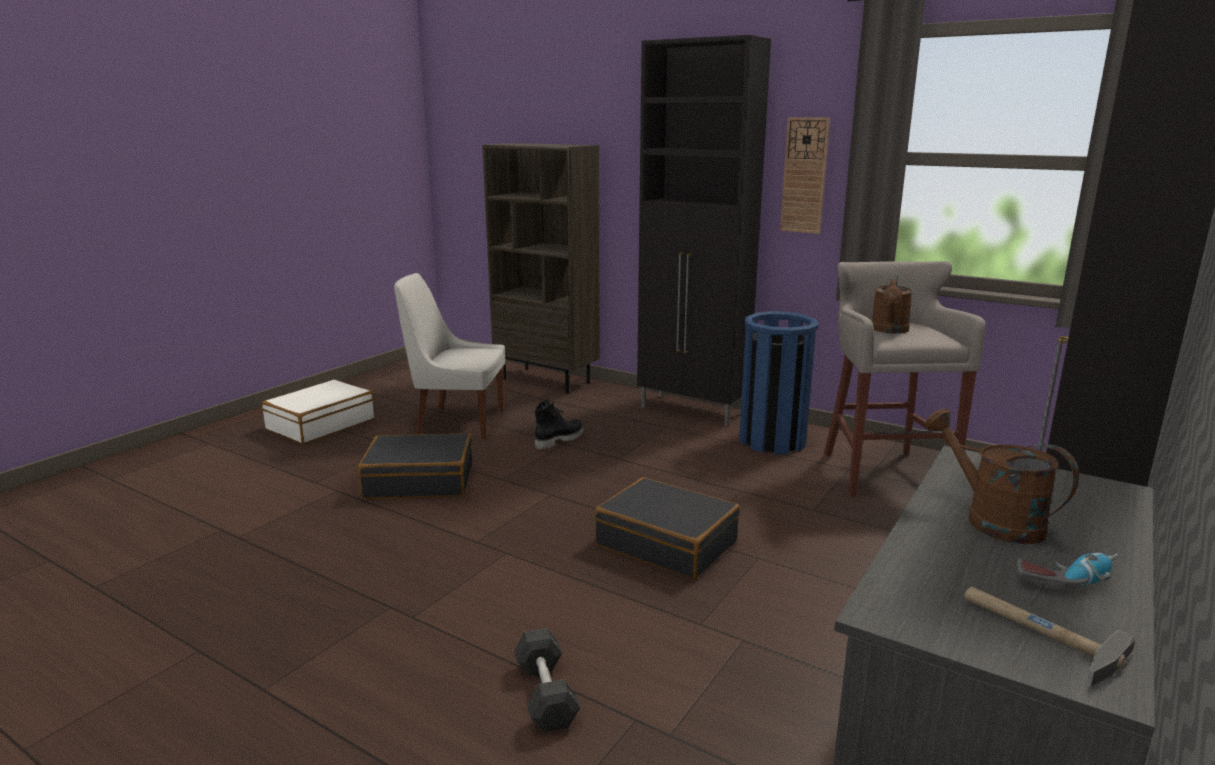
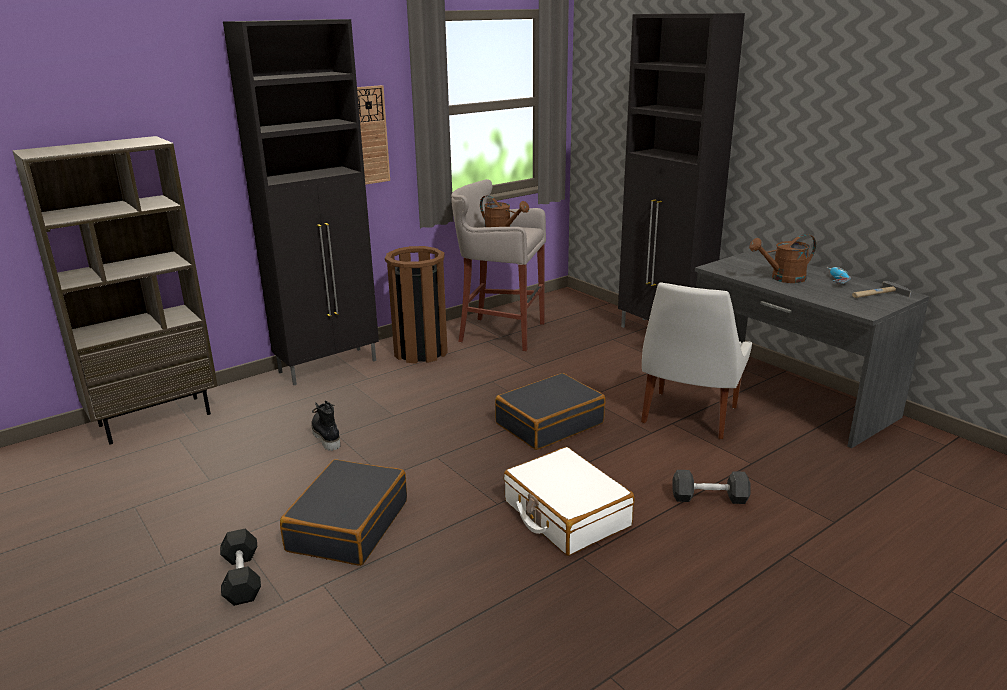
camera: 70 degrees left, 5 degrees up
(321, 424) = (86, 597): white suitcase -> white suitcase (566, 514)
(344, 461) = (242, 578): none -> black dumbbell
(457, 423) = (214, 489): white chair -> white chair (688, 416)
(772, 441) = (420, 352): blue trash can -> brown trash can

